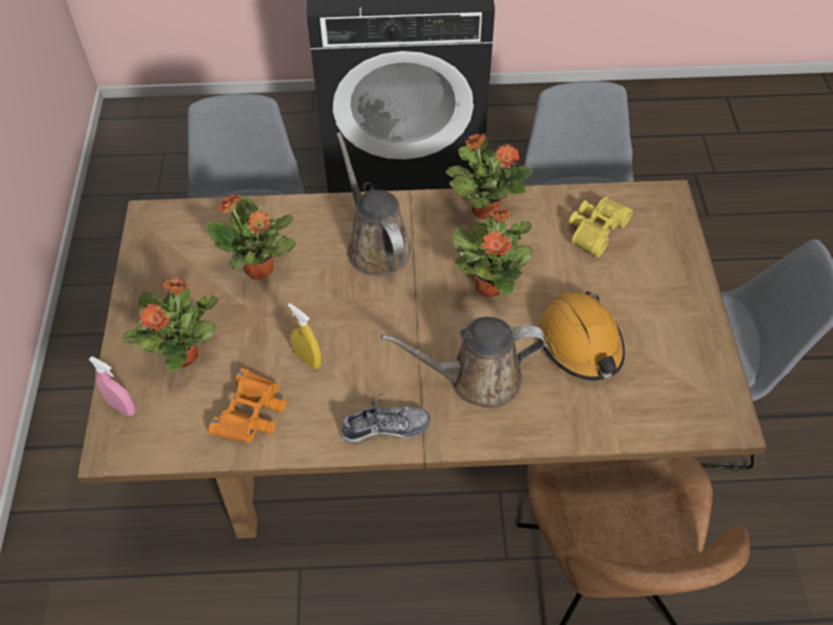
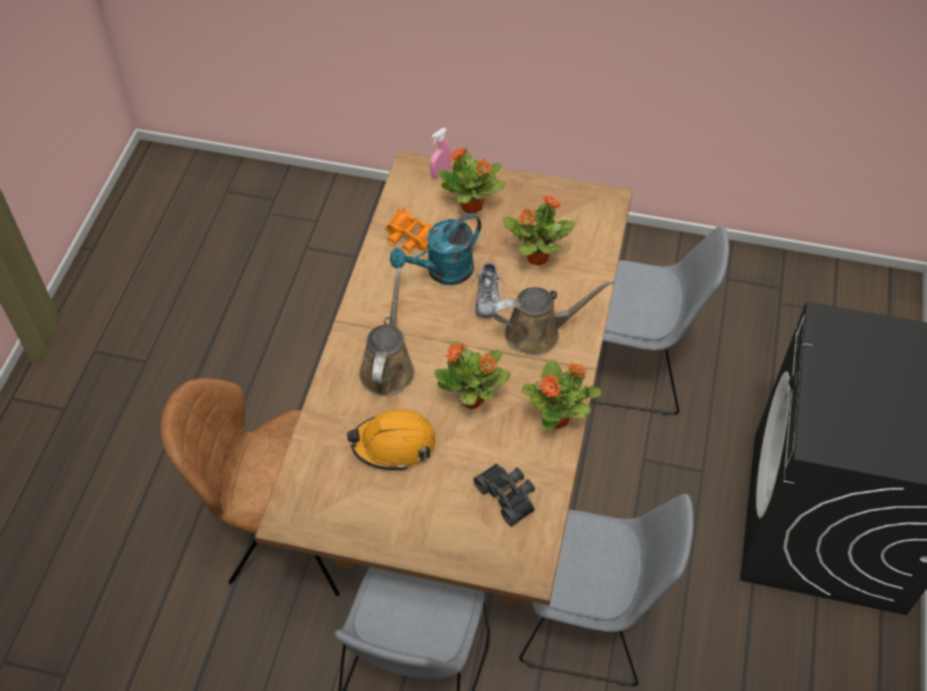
camera: 105 degrees right, 0 degrees up
(308, 359) = (442, 272): yellow spray bottle -> turquoise watering can
(385, 428) = (369, 304): shoe -> shoe (487, 296)
(594, 230) = (508, 495): yellow binoculars -> black binoculars

